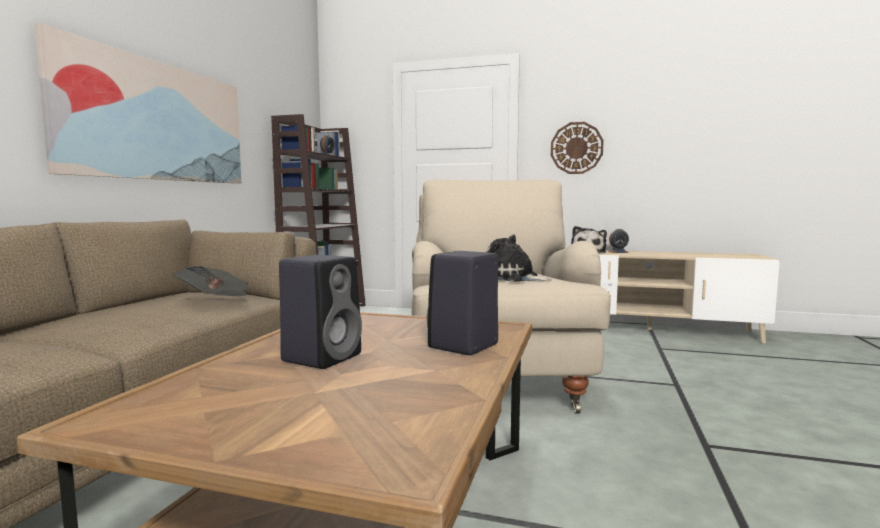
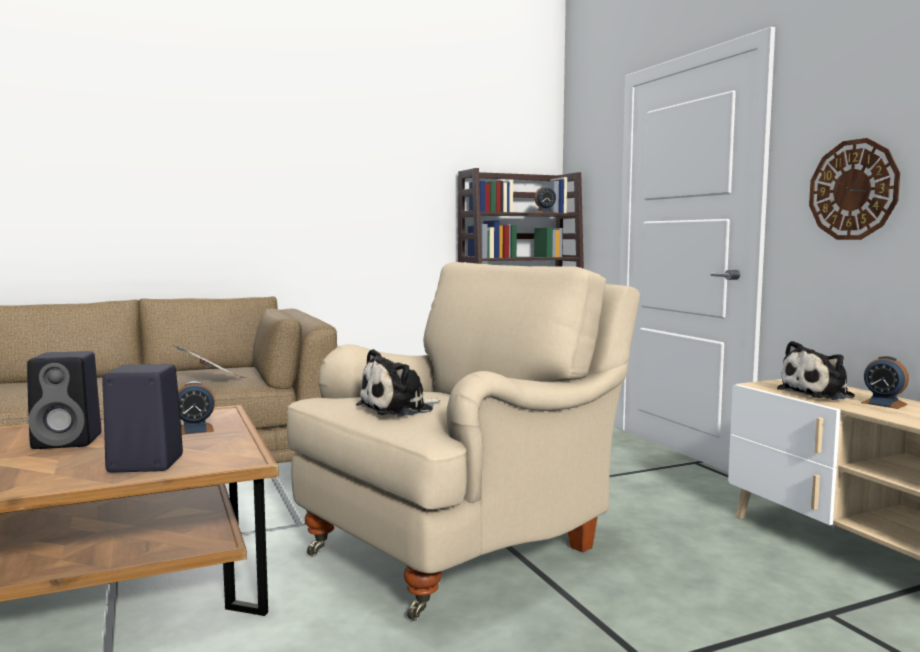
camera: 50 degrees right, 0 degrees up
(159, 121) = (292, 199): picture -> none
(379, 326) = (195, 430): none -> alarm clock
(512, 278) = (399, 408): plush toy -> plush toy turned 120 degrees counterclockwise

